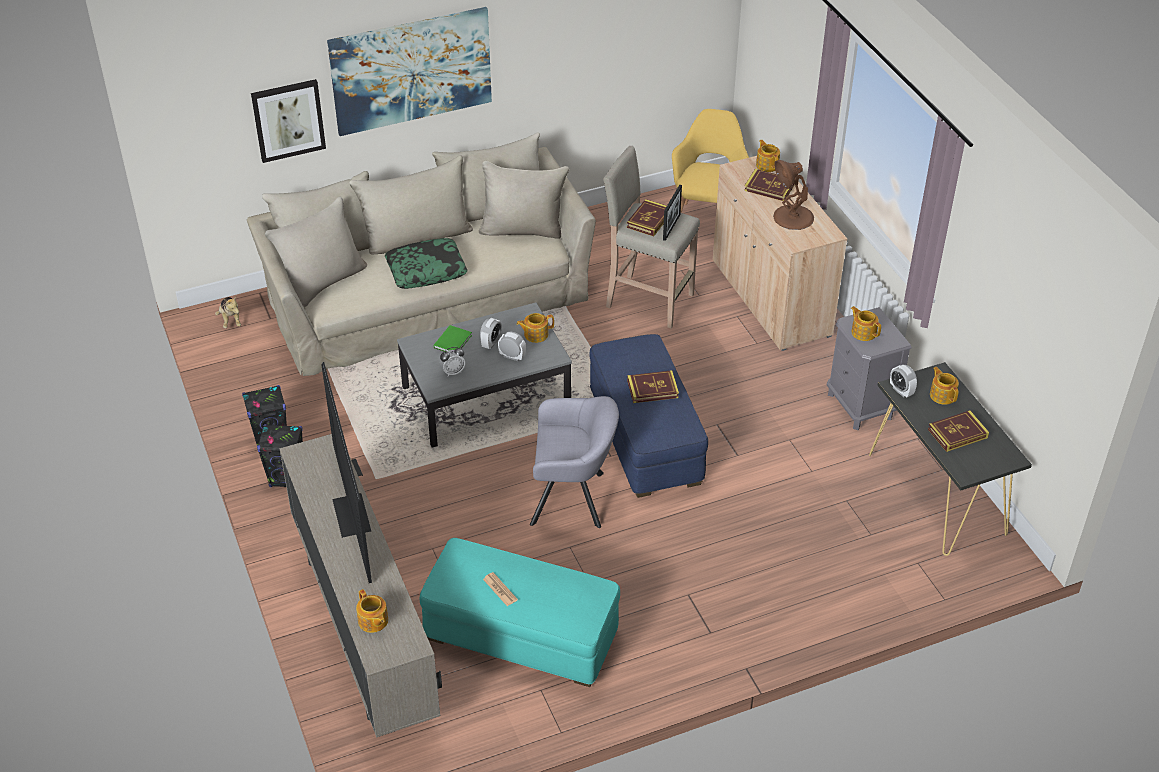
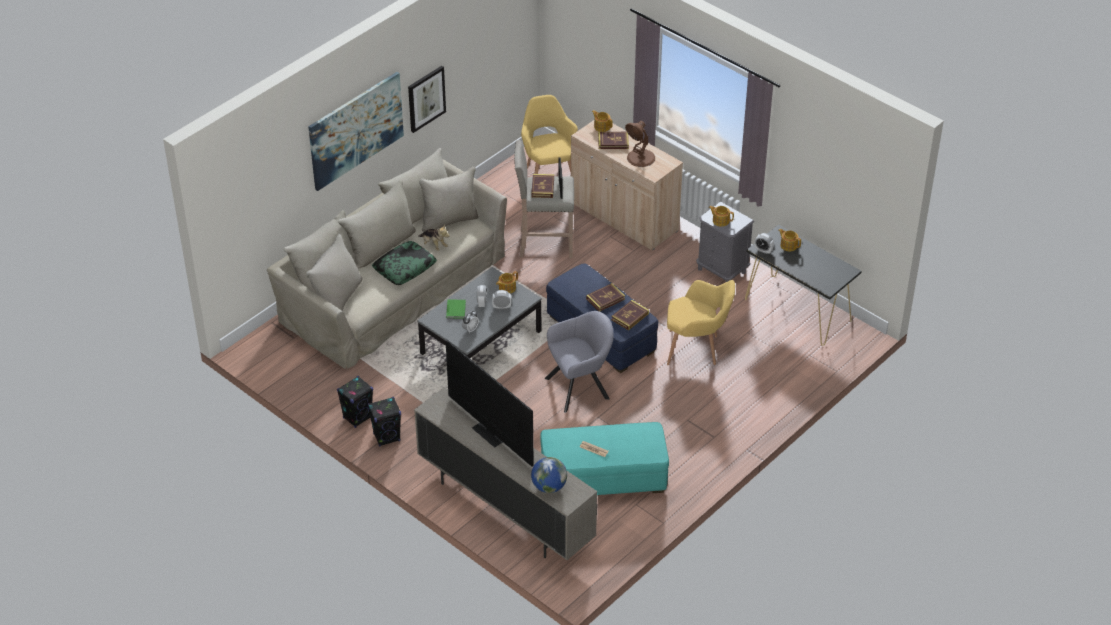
camera: 25 degrees left, 0 degrees up
(230, 320) = (265, 347): plush toy -> plush toy (434, 245)
(288, 120) = (286, 190): picture -> picture (426, 98)
(373, 621) = (549, 487): teapot -> globe
(761, 501) = (696, 350): none -> yellow armchair
(957, 433) = (810, 266): book -> book (630, 316)

